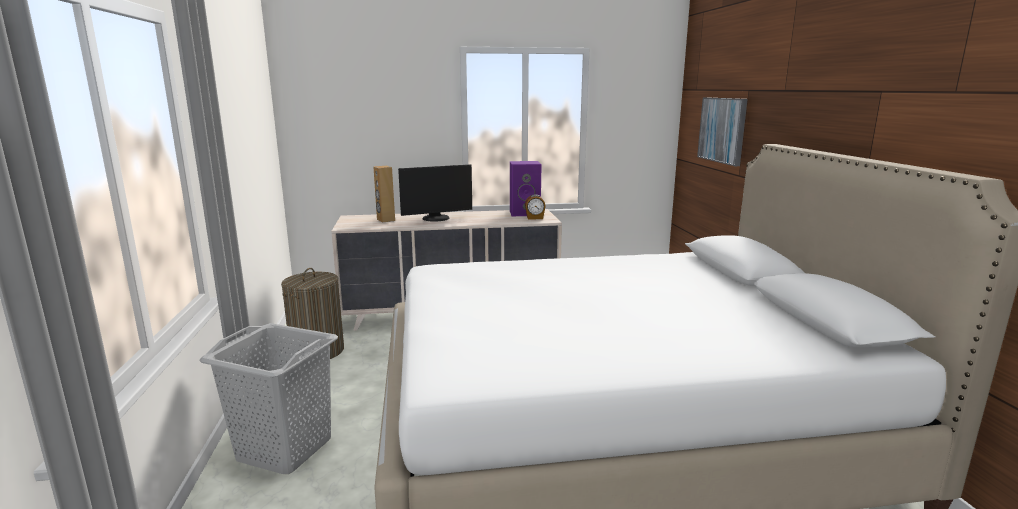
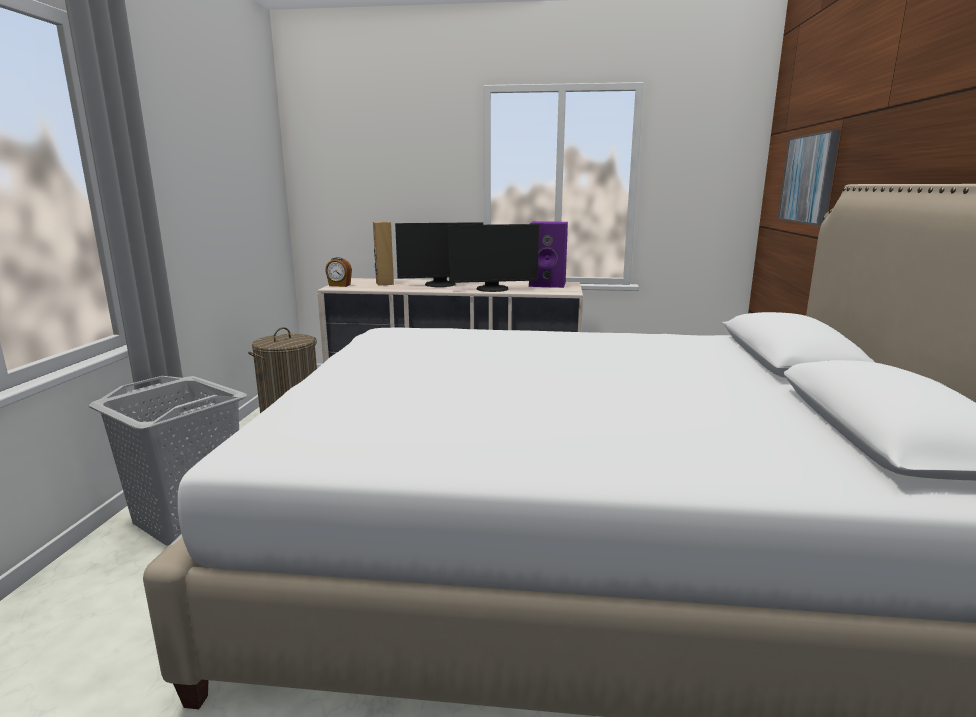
camera: 15 degrees right, 0 degrees up
(485, 221) = (493, 289): none -> monitor
(535, 218) = (554, 289): alarm clock -> alarm clock (339, 285)

